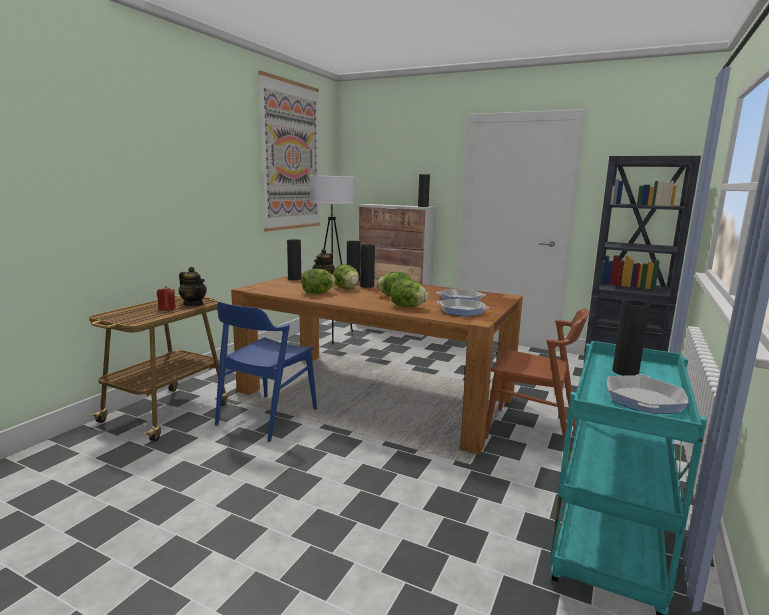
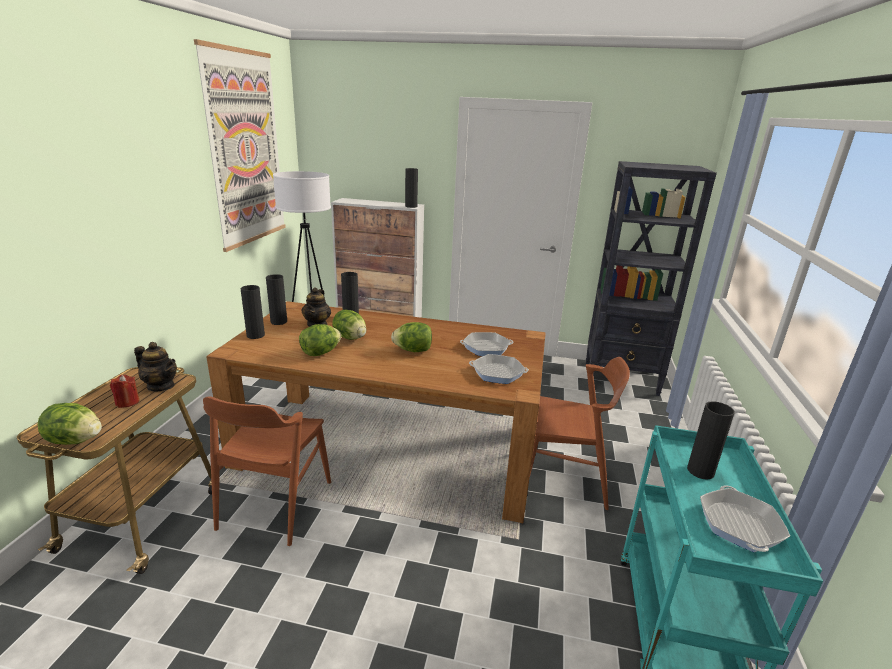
camera: 15 degrees left, 10 degrees up
(267, 417) = (275, 505): blue chair -> brown chair
(367, 286) = (372, 330): black vase -> black vase (255, 335)
(407, 307) = (436, 371): lettuce -> lettuce (75, 440)

